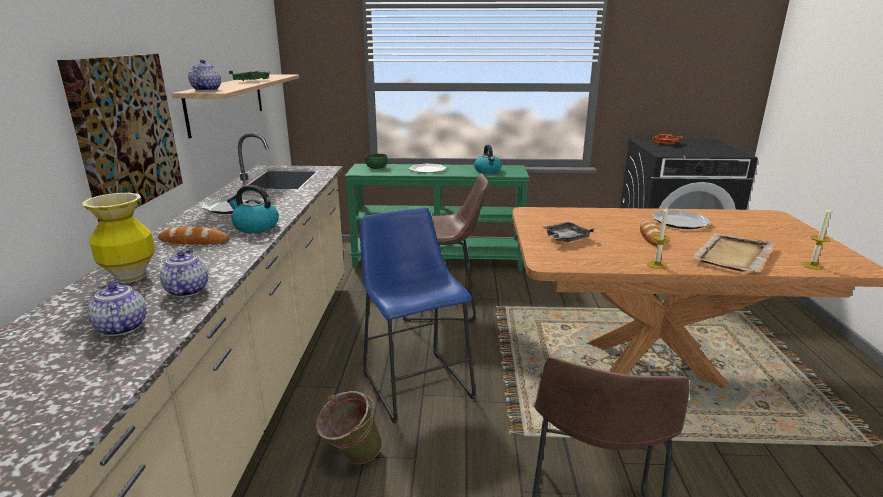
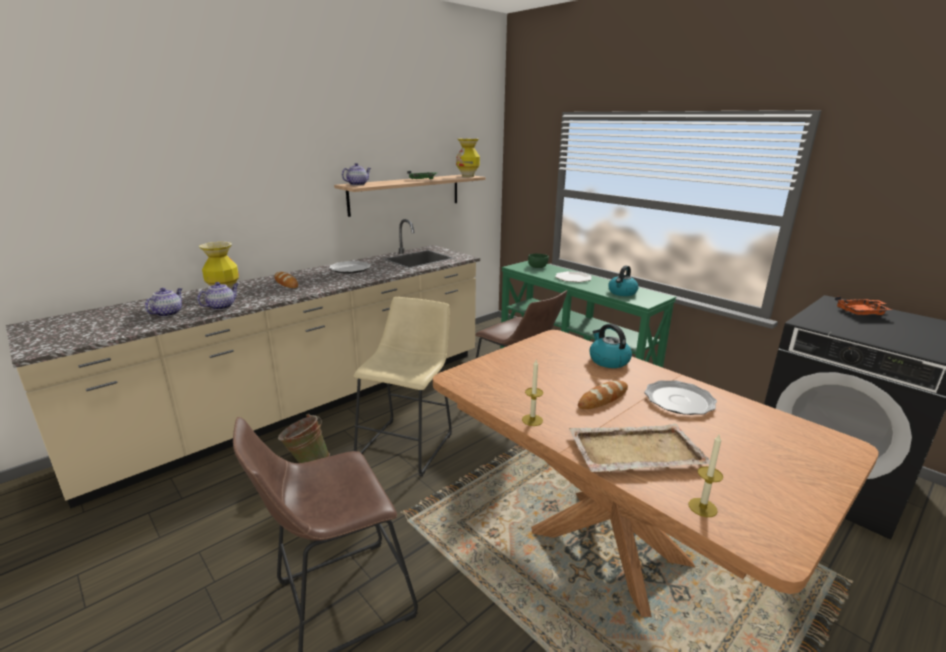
camera: 45 degrees right, 0 degrees up
(125, 132) = (278, 207): picture -> none
(255, 226) = (327, 284): kettle -> kettle (608, 360)
(281, 75) = (468, 176): none -> vase
(415, 381) = (408, 443): blue stool -> beige stool
(565, 238) = (521, 367): grey tray -> none

